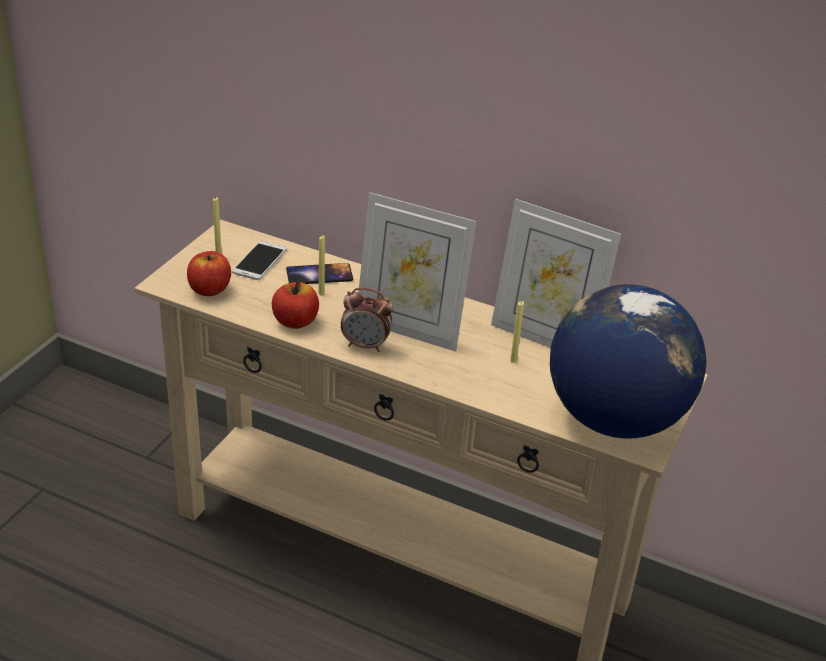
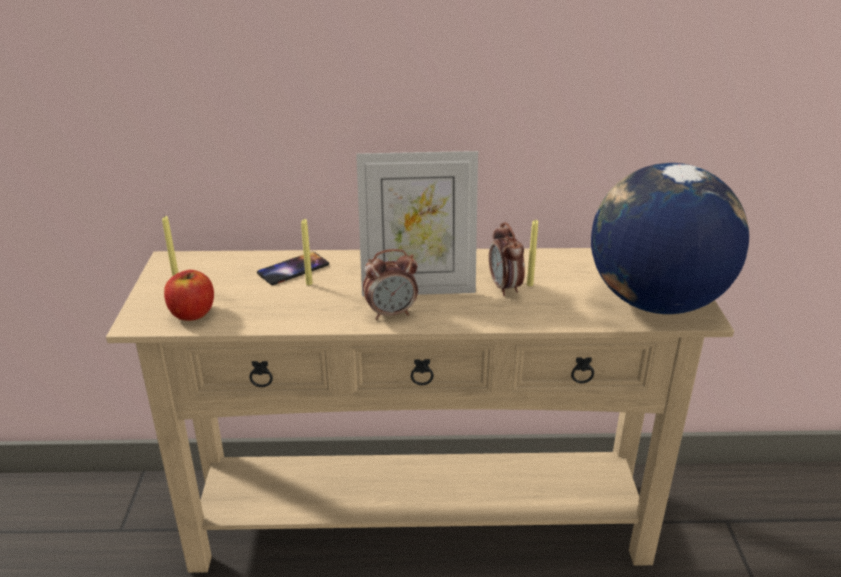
camera: 25 degrees left, 5 degrees down
(259, 261) = (224, 274): phone -> none
(295, 321) = (305, 315): apple -> none
(487, 356) = (505, 287): none -> alarm clock
(544, 338) = (536, 259): picture frame -> none

